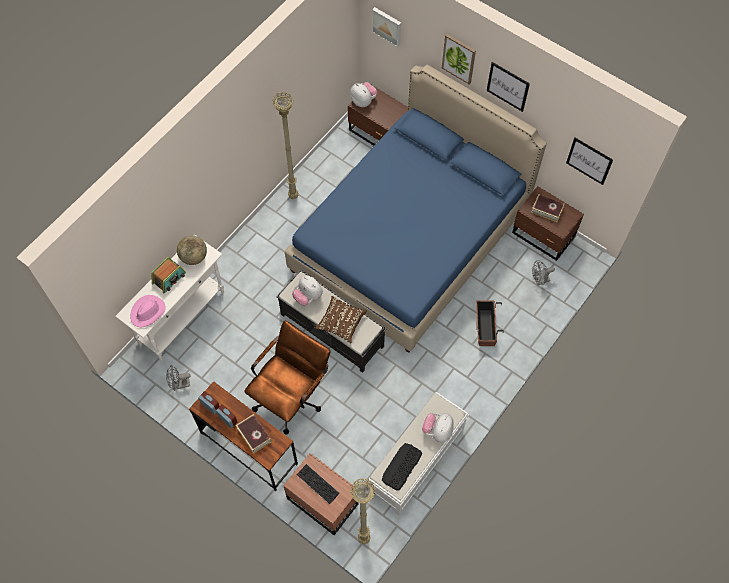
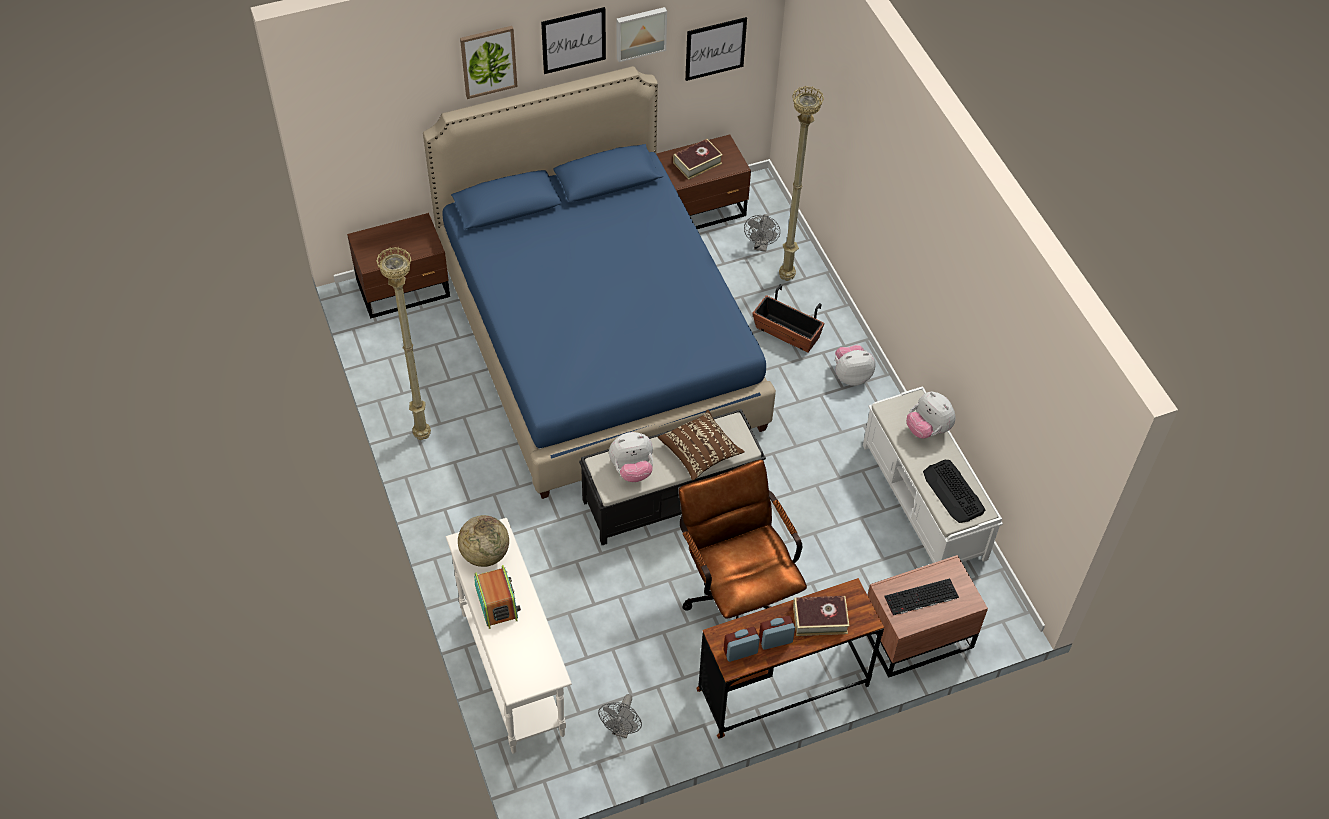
camera: 60 degrees left, 10 degrees down
(148, 312) = (533, 656): pink hat -> none
(363, 101) = (372, 254): plush toy -> plush toy (851, 375)
(363, 539) = (998, 617): beige floor lamp -> beige floor lamp (786, 278)
(387, 26) = (357, 109): picture -> picture (640, 32)

